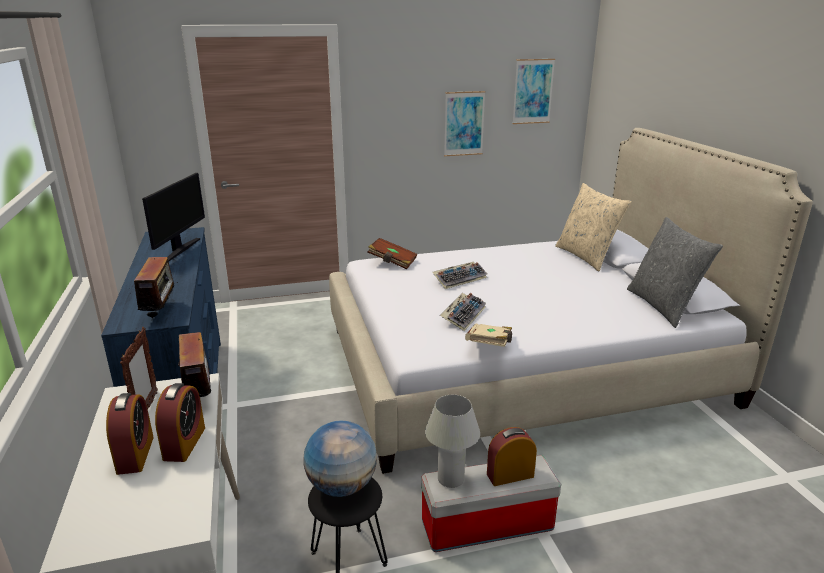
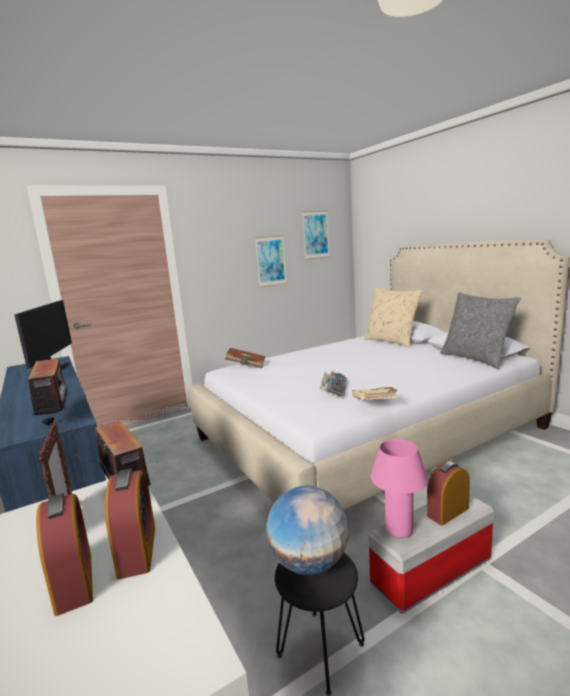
camera: 15 degrees left, 10 degrees down
(450, 479) = (399, 530): white table lamp -> pink table lamp
(460, 279) = (310, 367): keyboard -> none

